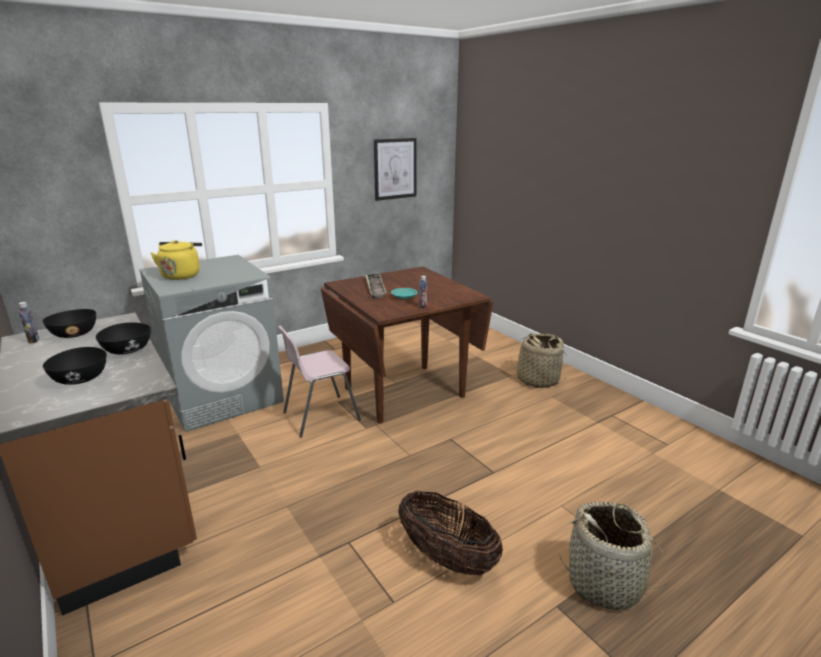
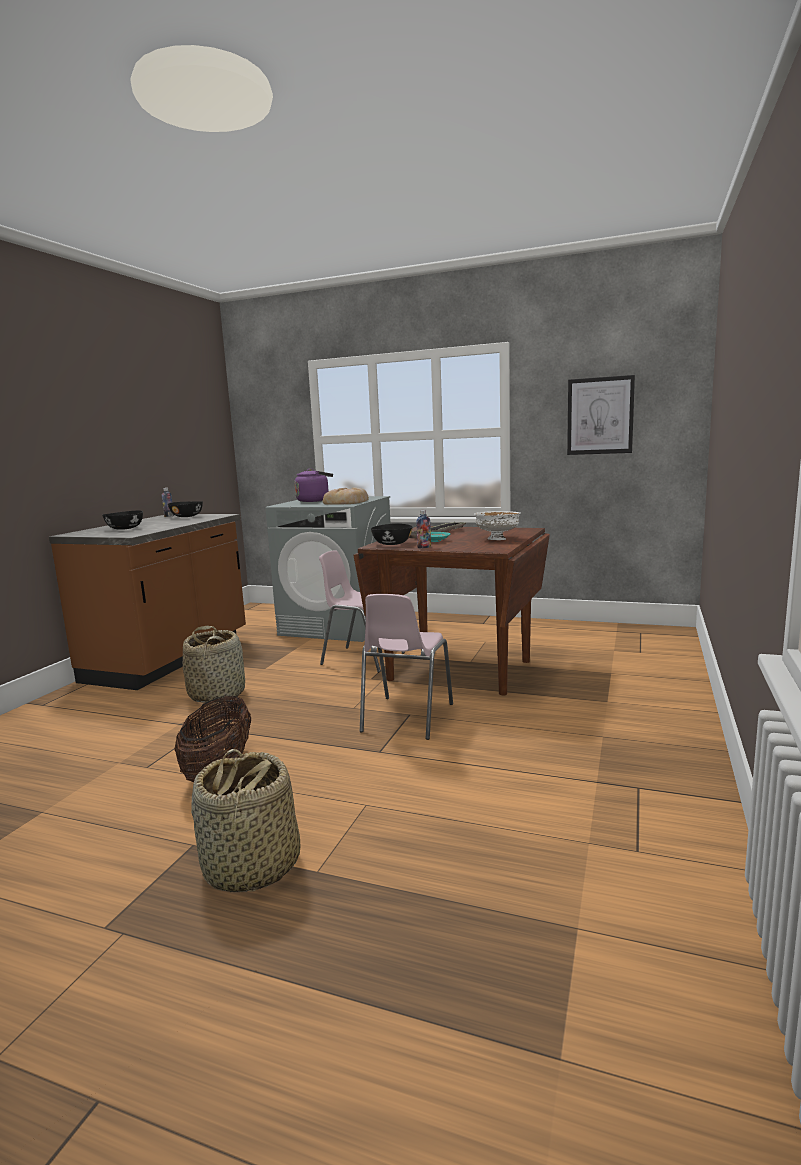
camera: 55 degrees right, 10 degrees down
(127, 350) = (175, 524): black bowl -> black bowl (392, 544)
(181, 275) = (314, 500): yellow kettle -> purple kettle
(236, 271) = (346, 502): none -> bread
(436, 285) = (497, 539): none -> white bowl
(454, 442) = (406, 718): none -> pink chair
(537, 380) = (629, 717): basket -> basket (217, 694)

